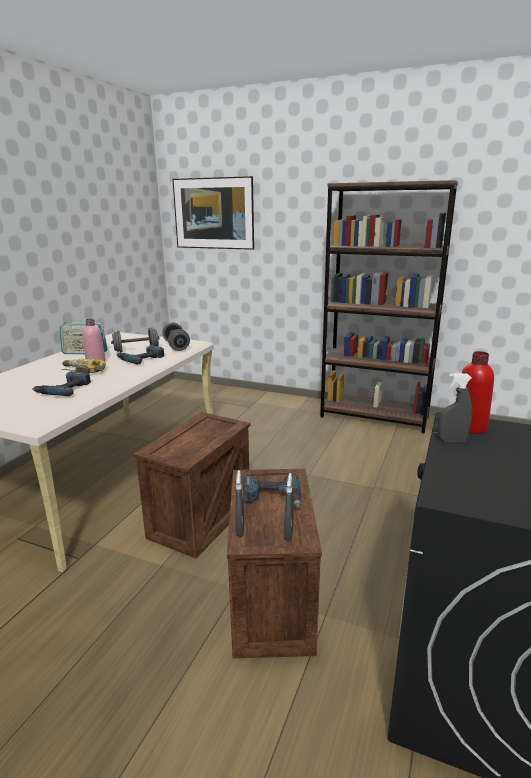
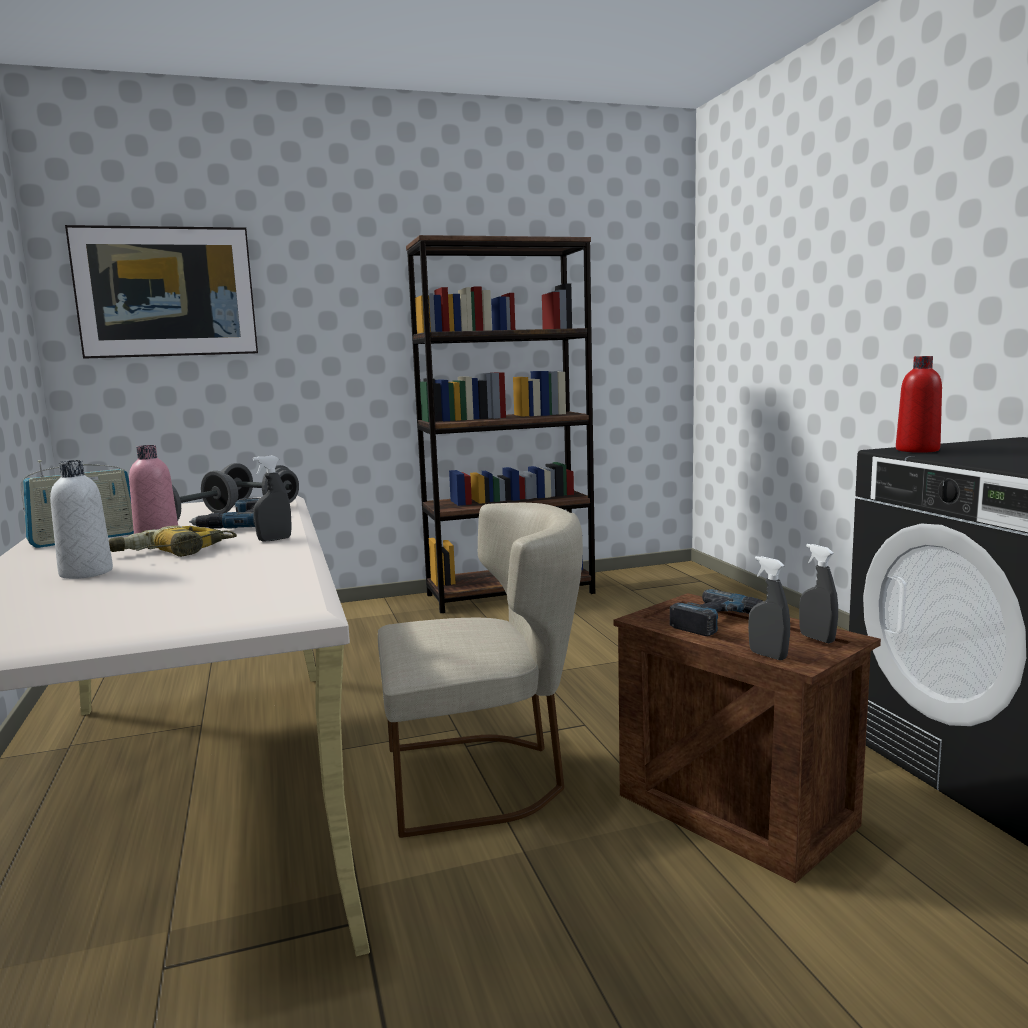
camera: 40 degrees left, 10 degrees down
(41, 375) = (86, 573): none -> white bottle
(64, 389) = (210, 572): power drill -> none
(201, 521) = (484, 778): crate -> beige chair
(452, 440) = (938, 456): grey spray bottle -> grey spray bottle (274, 539)

